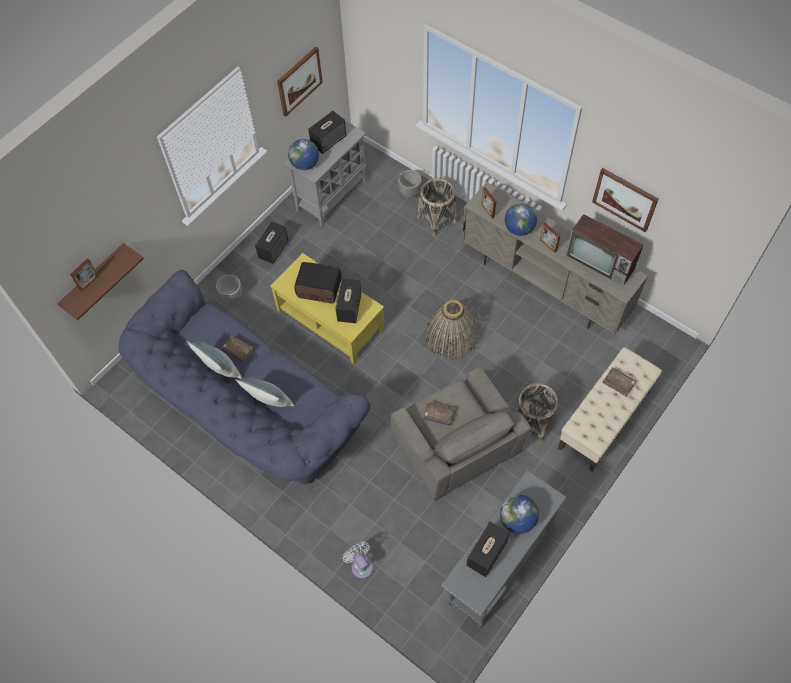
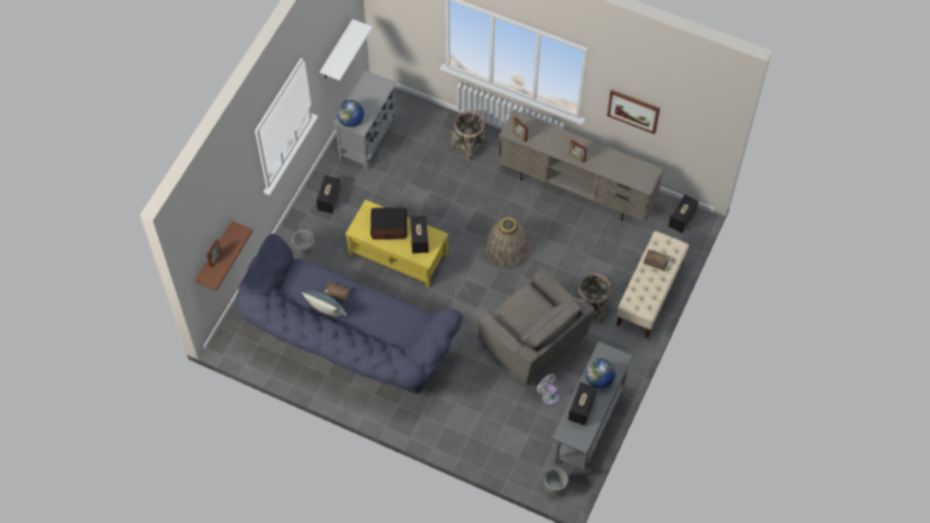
camera: 15 degrees left, 0 degrees up
(269, 401) = (376, 329): pillow -> none
(299, 81) = (336, 51): picture -> white shelf
(328, 140) = (365, 95): speaker -> speaker (682, 219)
(361, 565) = (478, 448): white fan -> white fan (549, 395)
(409, 193) = (438, 126): planter -> planter (555, 487)
(438, 415) = (517, 315): brown book -> none
(519, 229) = (549, 147): globe -> none
(601, 262) = (623, 164): television -> none

